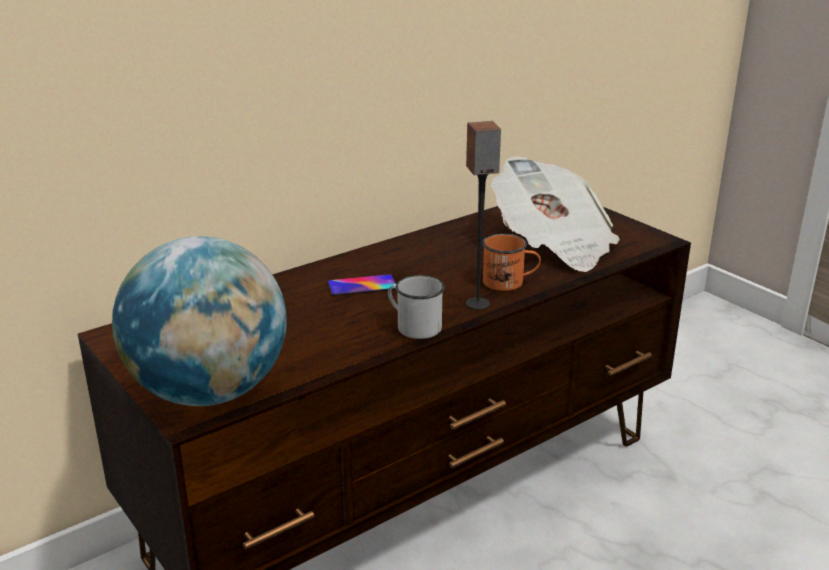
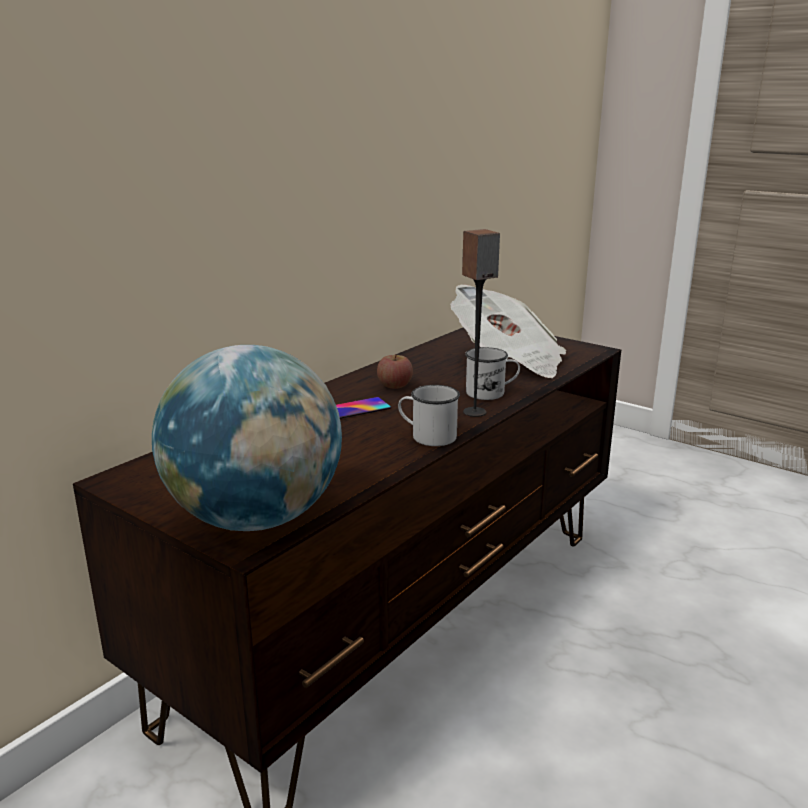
camera: 15 degrees left, 5 degrees down
(417, 262) = (394, 385): none -> apple
(509, 282) = (491, 393): orange mug -> white mug

